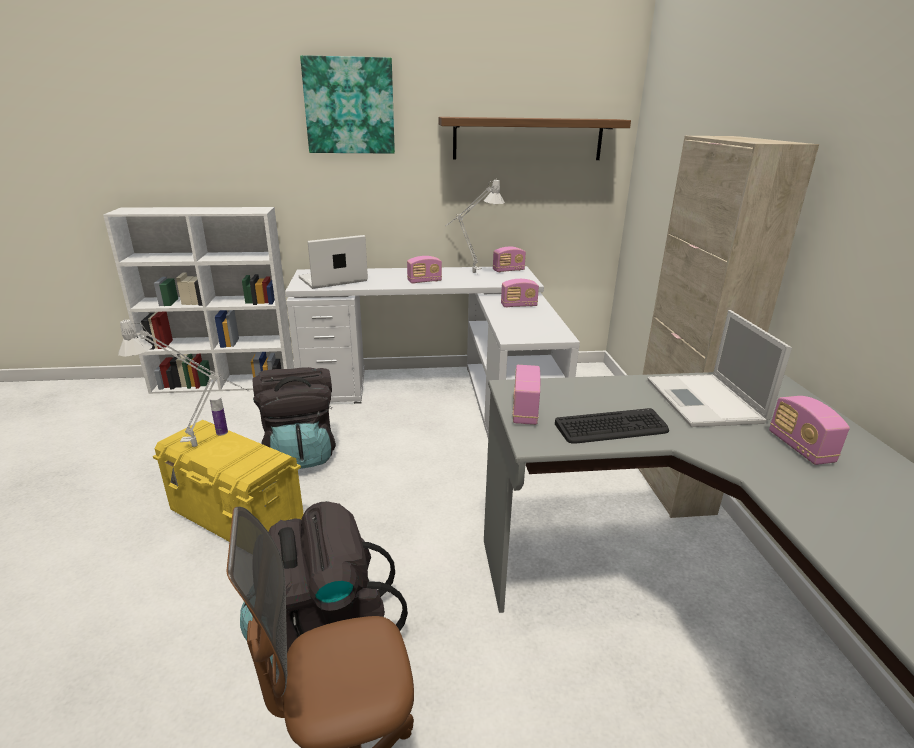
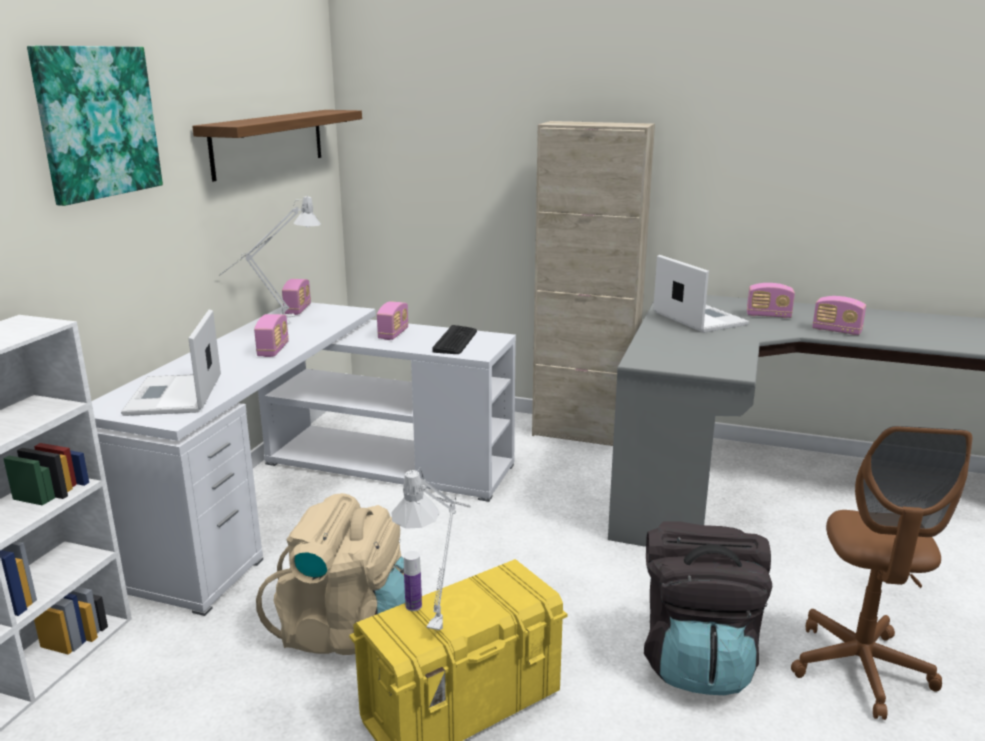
camera: 65 degrees left, 5 degrees down
(301, 452) = (347, 631): black backpack -> beige backpack
(524, 411) = (685, 365): radio -> radio (836, 331)
(611, 428) = (724, 348): keyboard -> keyboard (455, 341)
(705, 401) = (698, 318): laptop -> laptop turned 135 degrees counterclockwise

